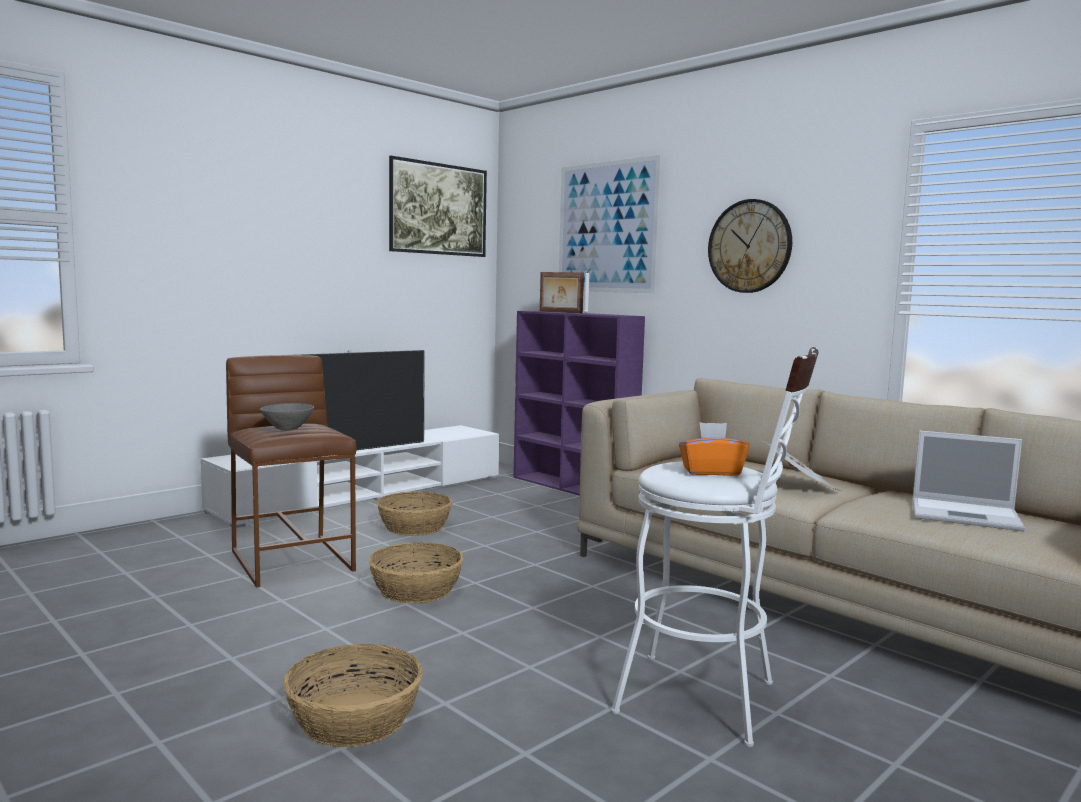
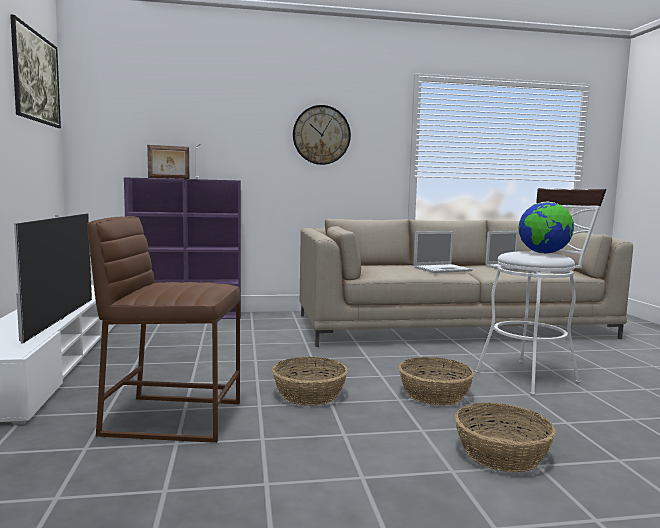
camera: 55 degrees left, 0 degrees up
(286, 428) = (187, 286): grey bowl -> none
(415, 527) = (177, 367): basket -> basket (434, 394)
(606, 227) = (198, 113): picture -> none
(711, 472) = (543, 253): orange tissue box -> globe
(799, 486) = (443, 269): newspaper -> laptop

